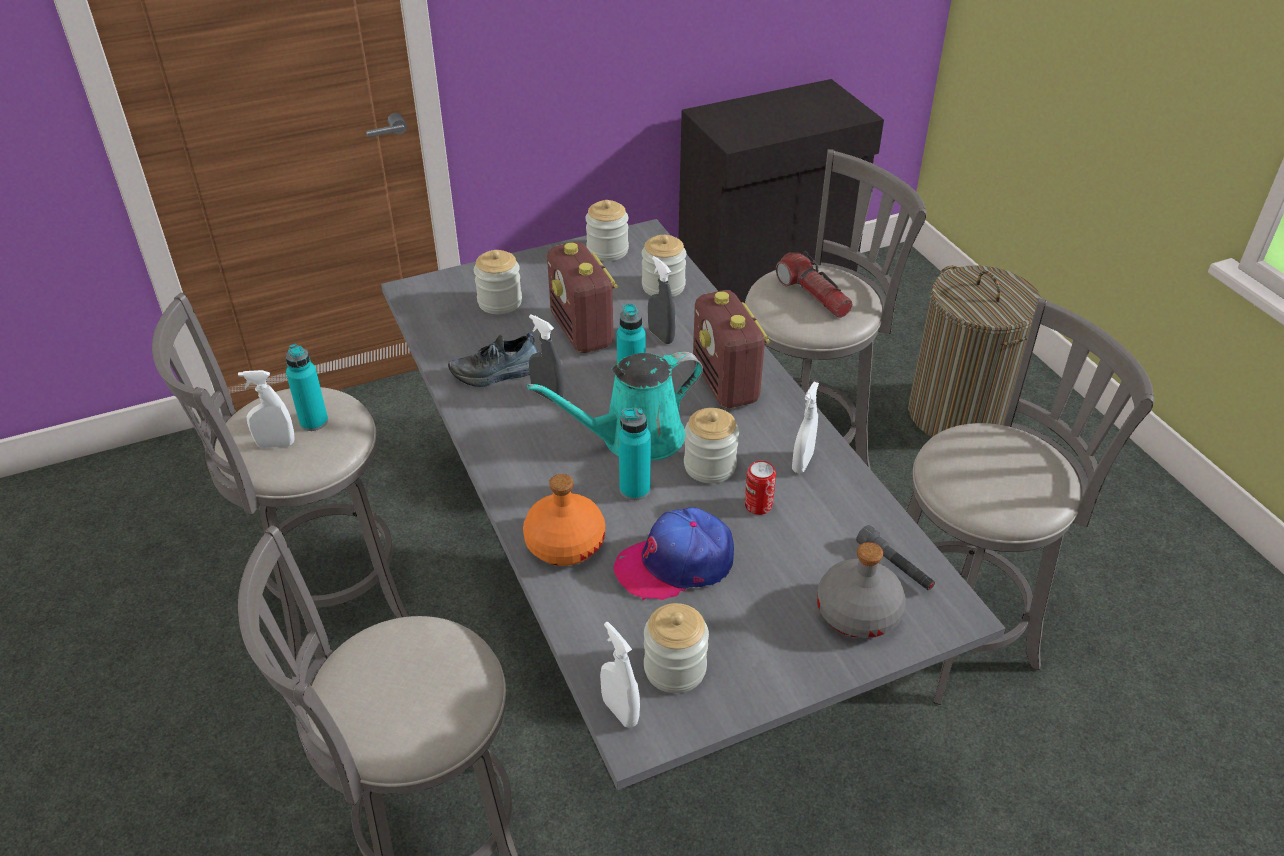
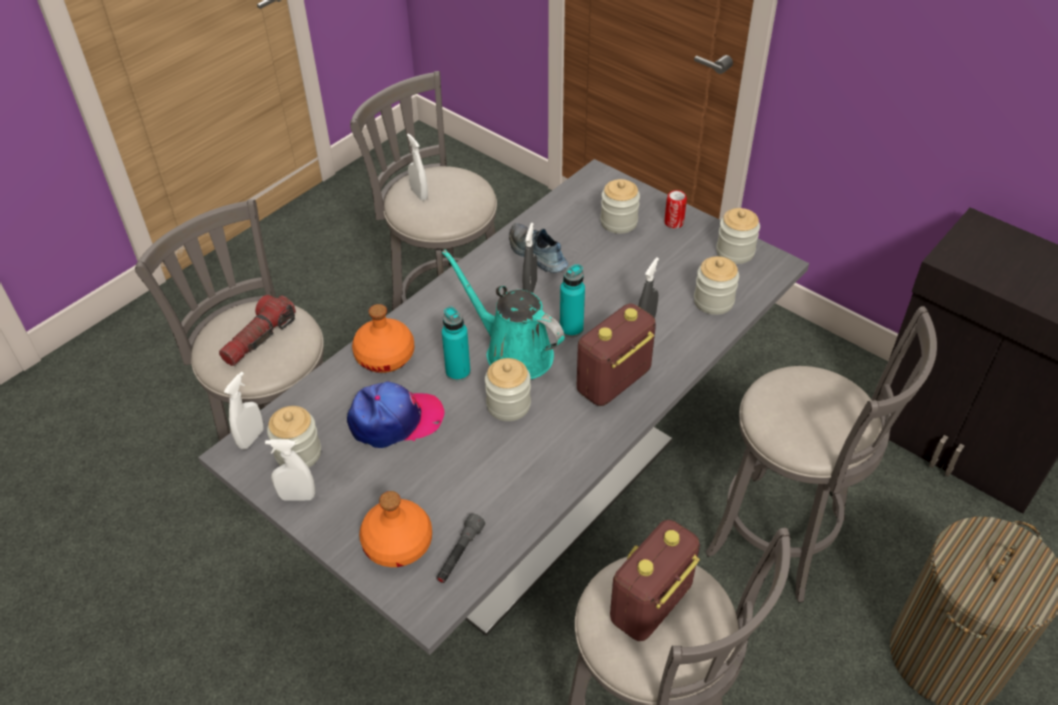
camera: 65 degrees right, 5 degrees up
(314, 422) = (450, 200): turquoise bottle -> none
(582, 331) = (617, 278): radio -> radio (650, 605)
(675, 563) = (395, 420): cap -> cap turned 120 degrees clockwise
(758, 505) = (481, 448): can -> can (673, 223)
(802, 463) = (547, 460): white spray bottle -> white spray bottle (297, 496)
(813, 295) = (810, 408): flashlight -> flashlight (259, 338)
(859, 613) = (398, 544): grey bottle -> orange bottle

